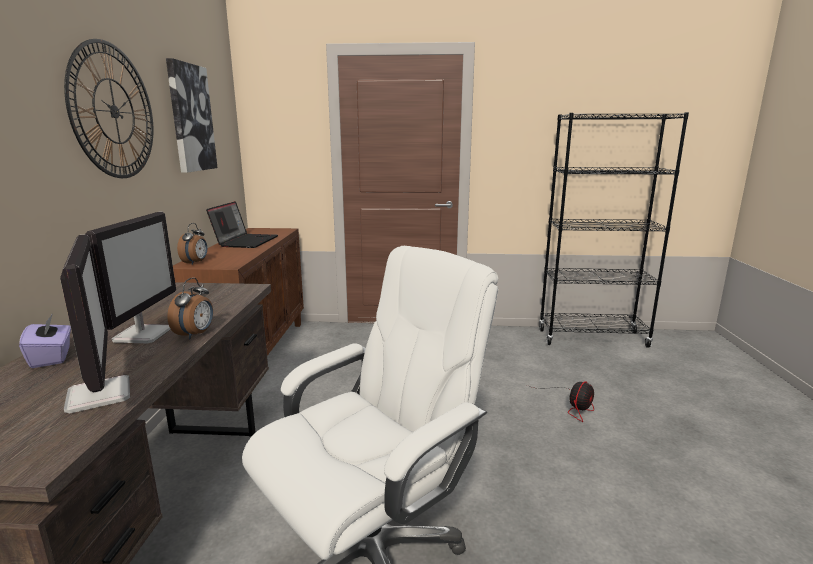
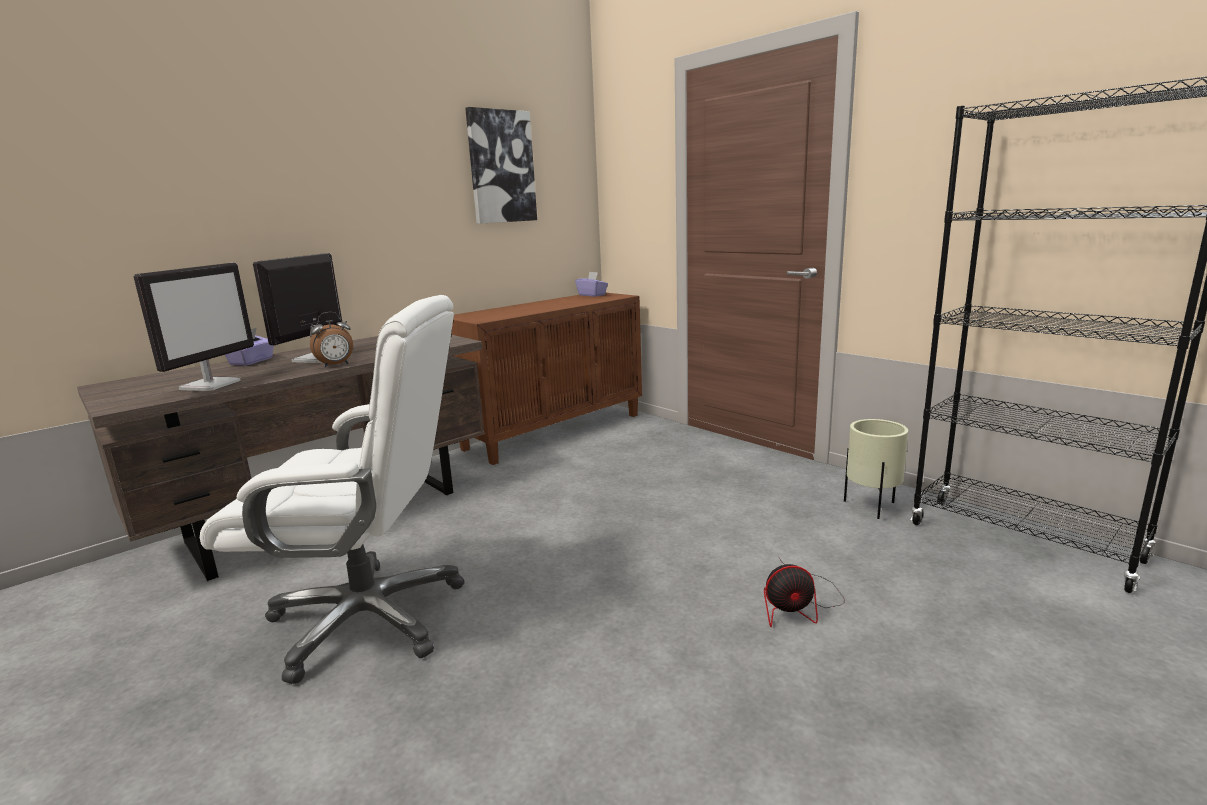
camera: 45 degrees right, 0 degrees up
(114, 111) = (381, 165): wall clock -> none
(143, 334) = (316, 359): monitor -> monitor turned 150 degrees clockwise
(196, 263) = (466, 315): alarm clock -> none
(246, 241) = (555, 303): laptop -> none
(256, 231) = (592, 295): none -> purple tissue box
(520, 343) = (872, 508): none -> beige planter

